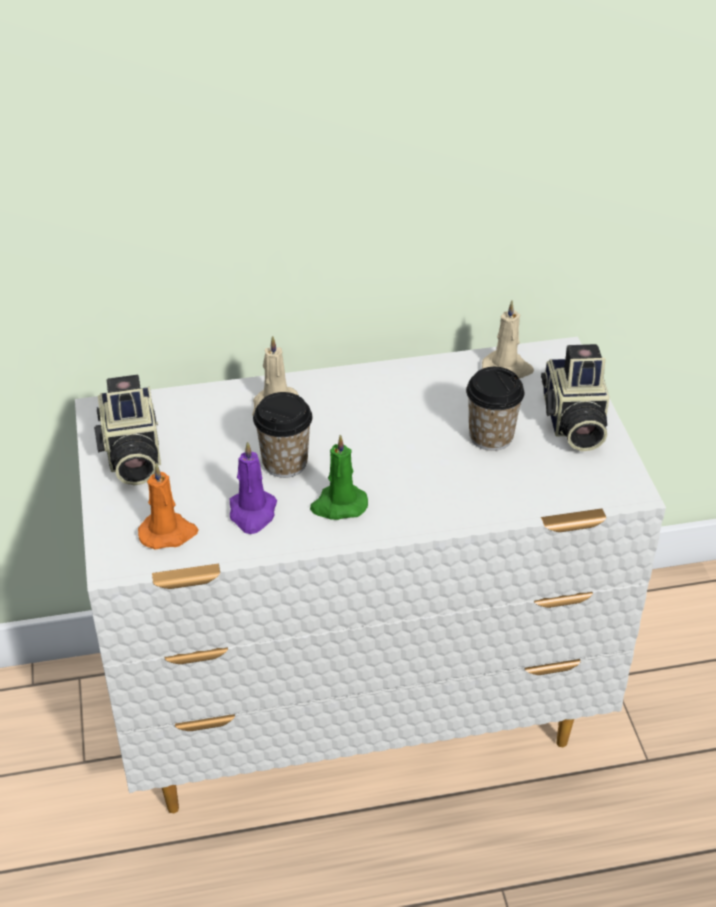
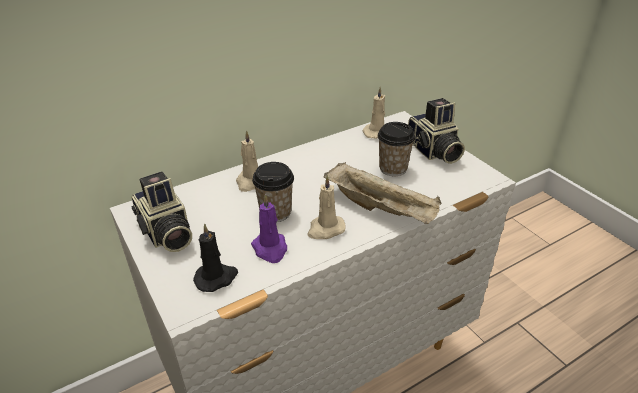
camera: 20 degrees left, 5 degrees down
(168, 533) = (216, 278): orange candle -> black candle
(338, 505) = (325, 229): green candle -> beige candle
(434, 496) = (381, 208): none -> beige tray

